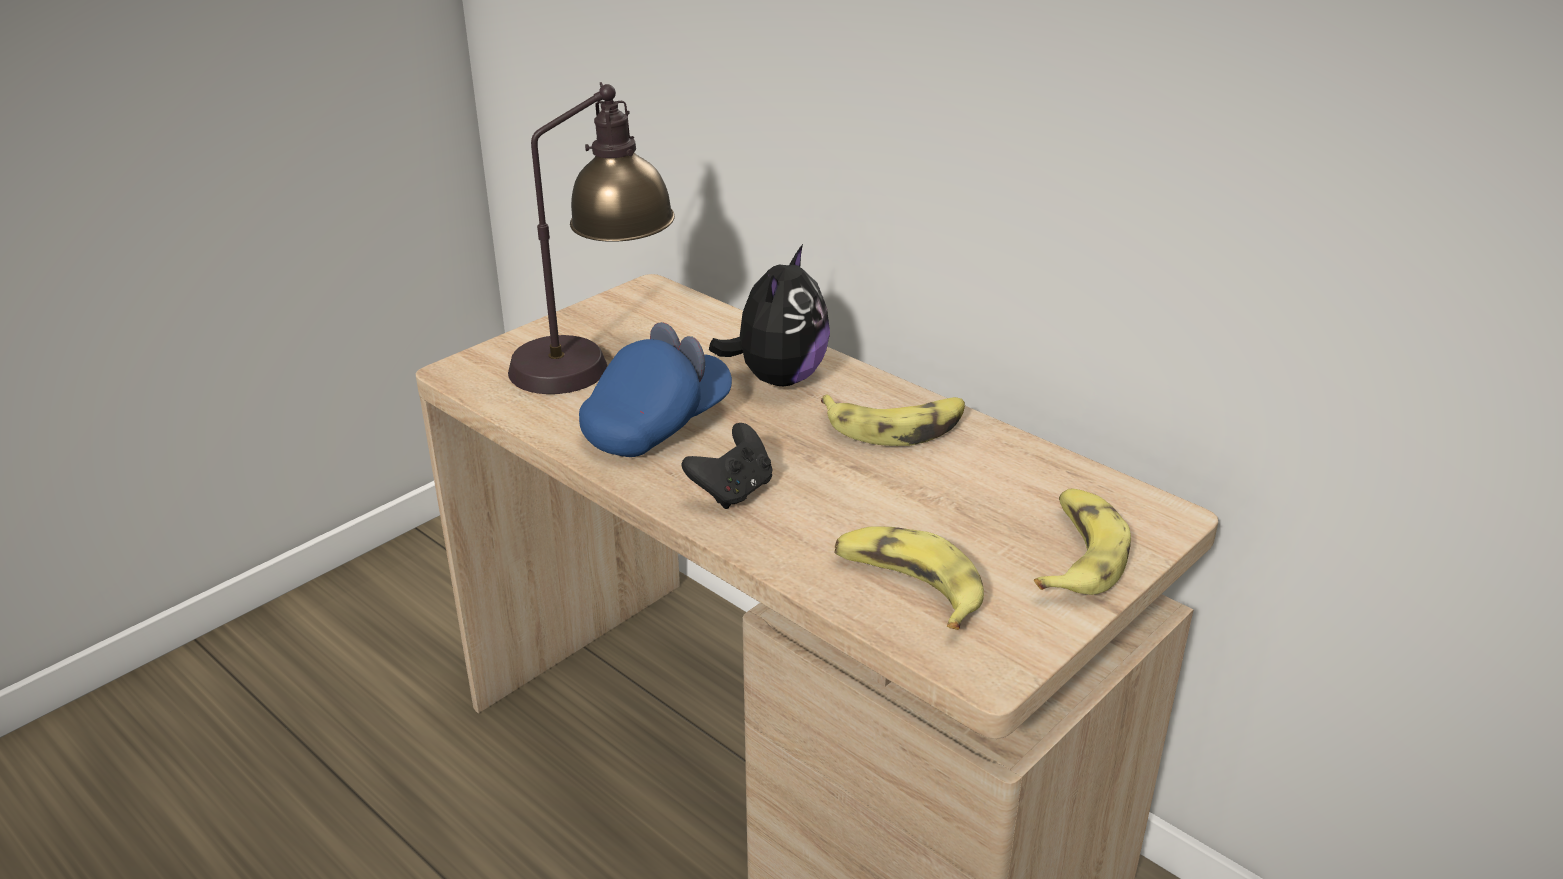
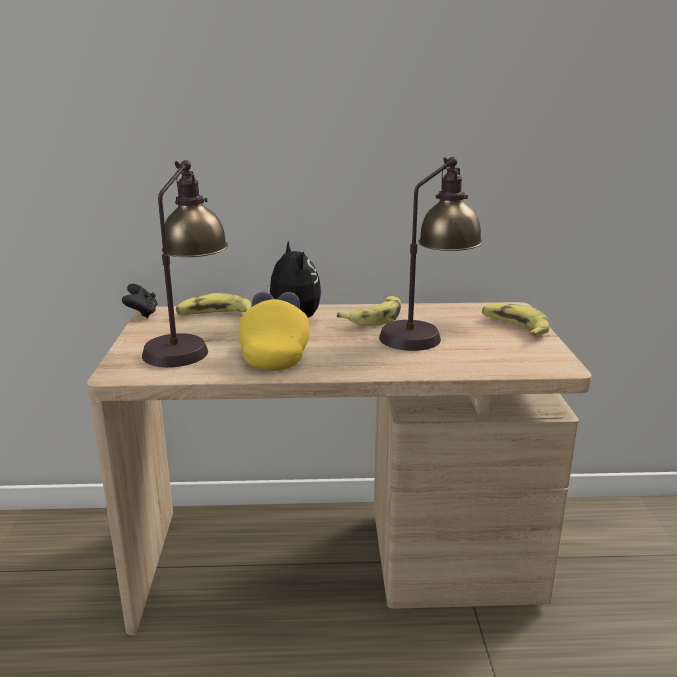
camera: 45 degrees left, 10 degrees down
(658, 425) = (275, 353): blue cap -> yellow cap
(733, 491) = (360, 360): black game controller -> black game controller (142, 314)
(907, 587) = (487, 358): banana -> banana (214, 315)
(915, 493) = (427, 333): none -> table lamp

